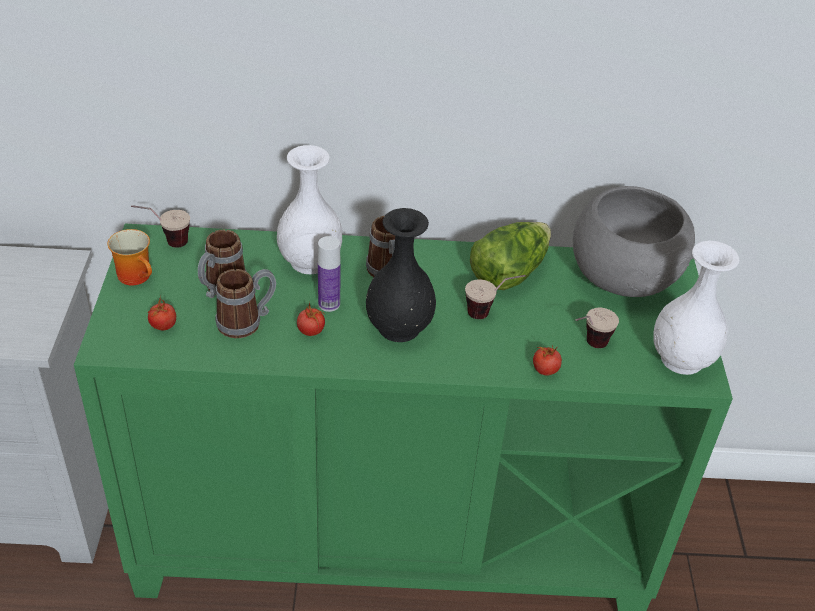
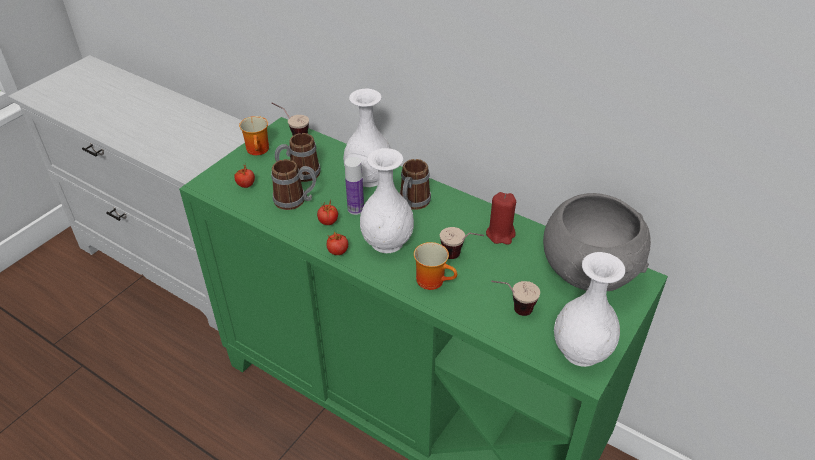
camera: 35 degrees right, 0 degrees up
(400, 327) = (388, 242): black vase -> white vase
(486, 348) = (434, 280): none -> mug
(509, 272) = (500, 234): lettuce -> red candle
(545, 370) = (463, 313): tomato -> tomato (338, 251)

